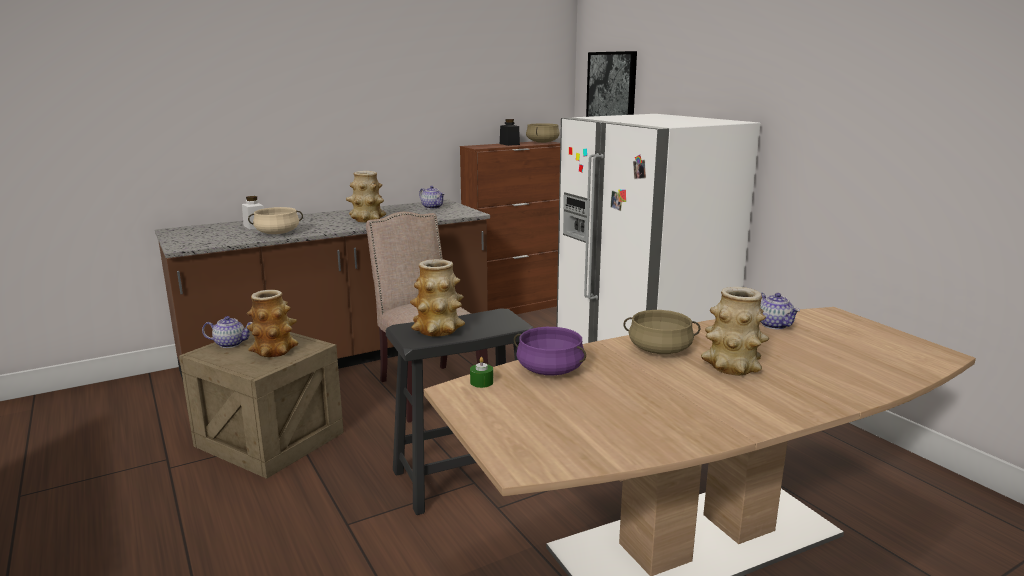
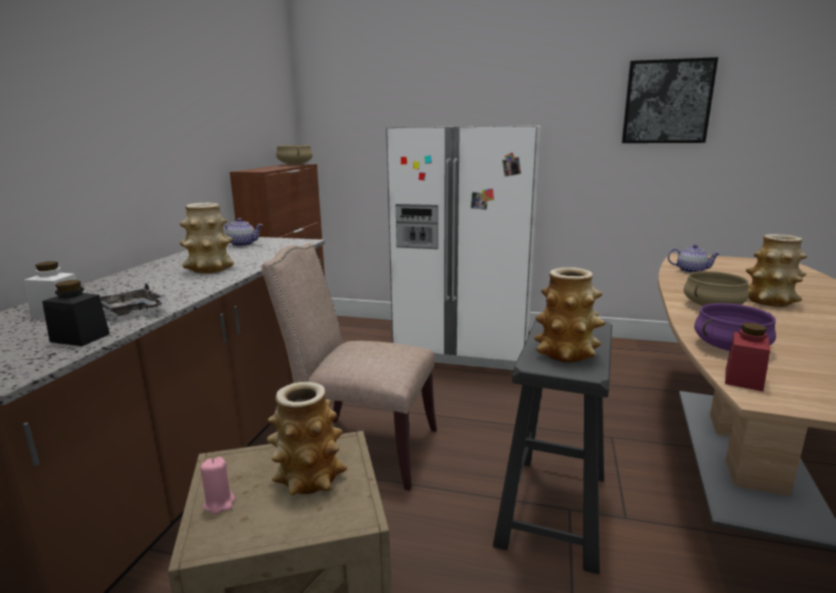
camera: 45 degrees left, 0 degrees up
(230, 344) = (219, 503): teapot -> pink candle
(277, 233) = (133, 310): beige cooking pot -> grey tray
(481, 382) = (743, 379): green candle -> red jar
(509, 144) = (274, 167): black jar -> black jar (80, 338)
(612, 88) = (354, 107): picture -> picture (667, 102)

